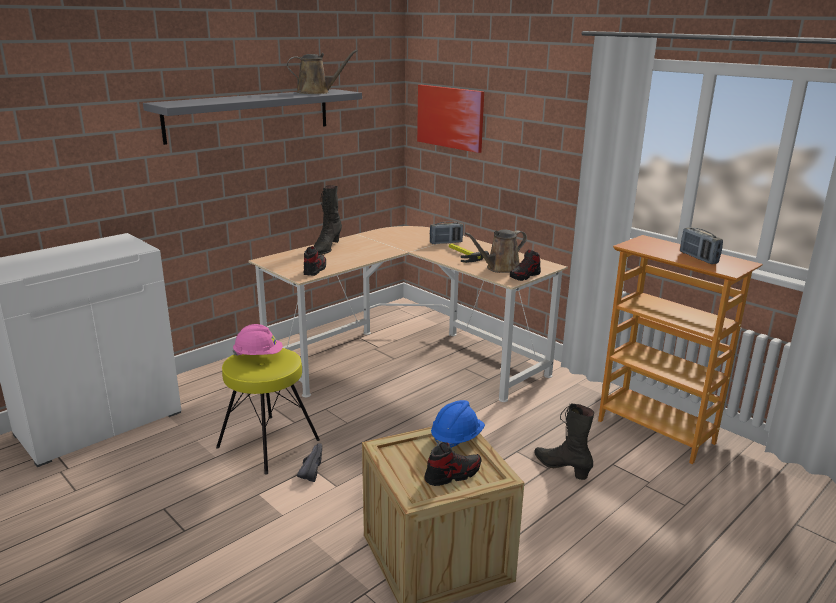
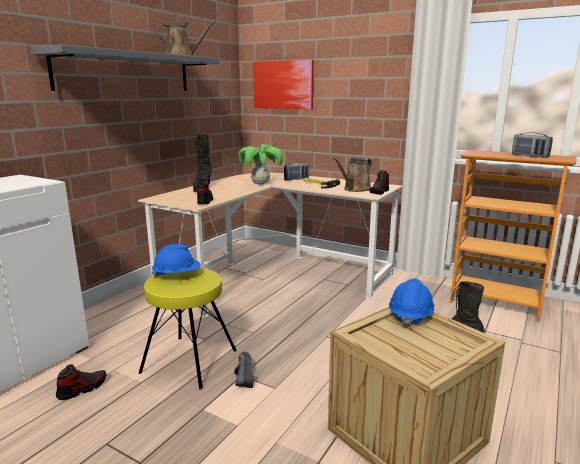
camera: 15 degrees left, 5 degrees down
(258, 356) = (177, 275): pink hard hat -> blue hard hat
(397, 246) = (260, 183): none -> potted plant
(452, 475) = (436, 346): shoe -> shoe (82, 389)

